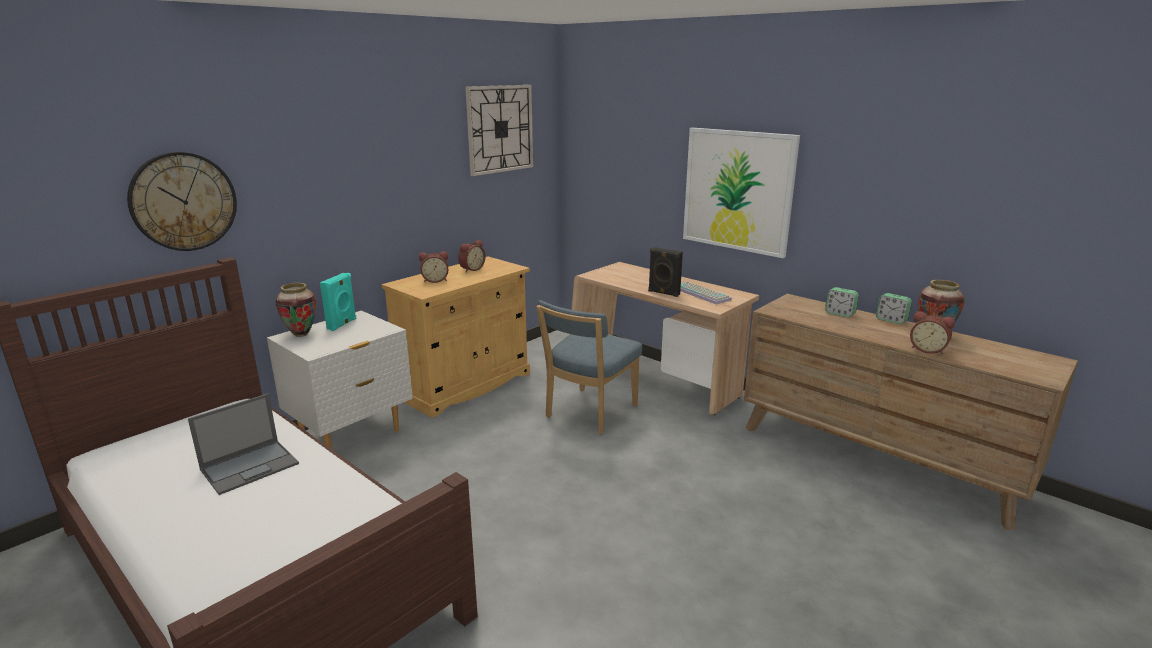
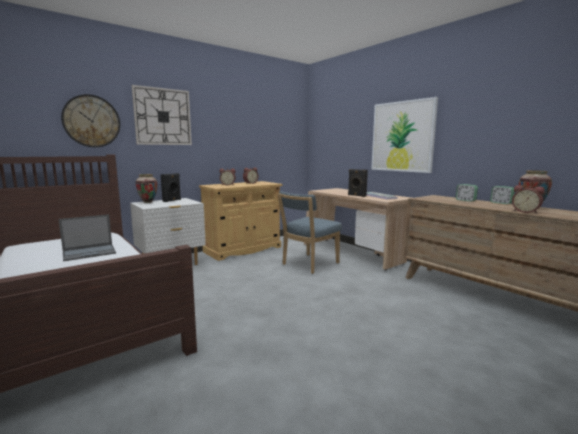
camera: 10 degrees right, 10 degrees down
(342, 324) = (172, 200): turquoise speaker -> black speaker
(500, 129) = (273, 113): wall clock -> wall clock (163, 117)

